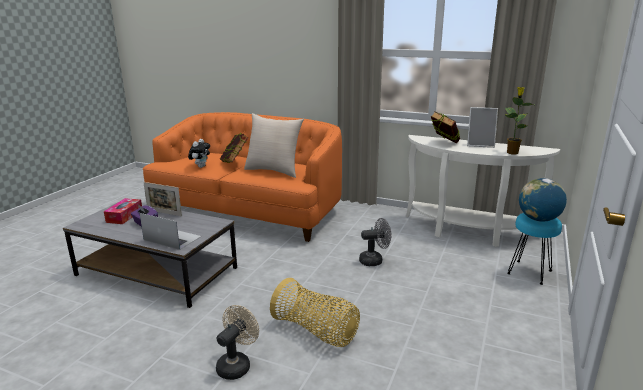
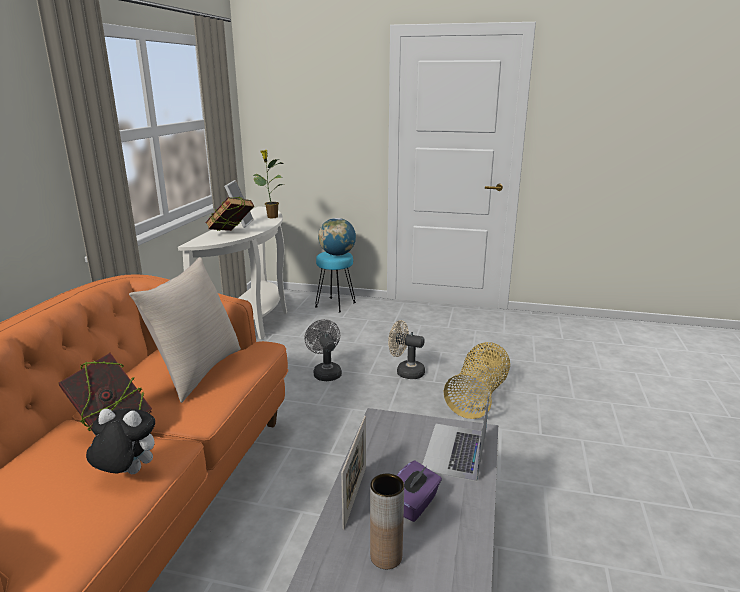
camera: 100 degrees left, 0 degrees up
(124, 216) = (386, 556): tissue box -> brown vase
(237, 364) = (558, 434): beige fan -> beige fan (405, 372)

